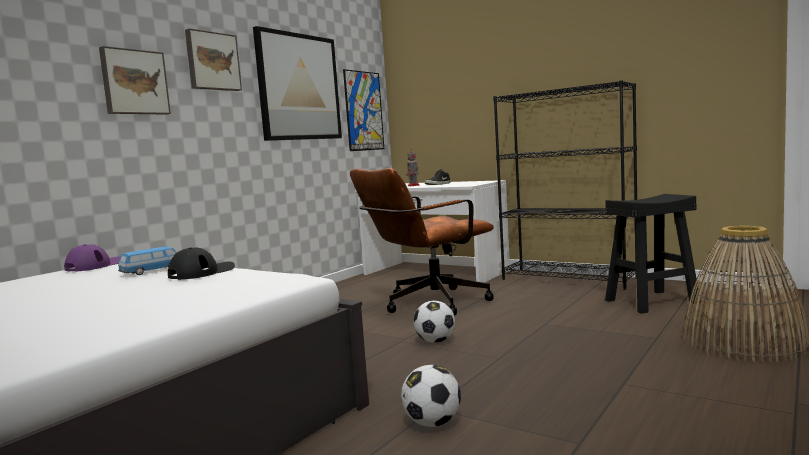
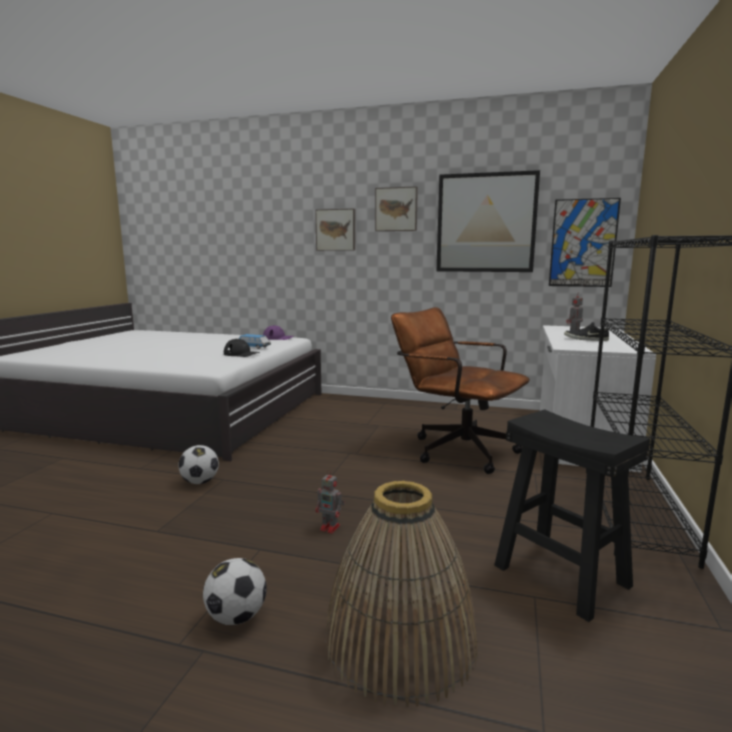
camera: 70 degrees right, 5 degrees up
(435, 341) = (353, 464): football -> football (237, 617)
(582, 355) = (331, 528): none -> toy robot

